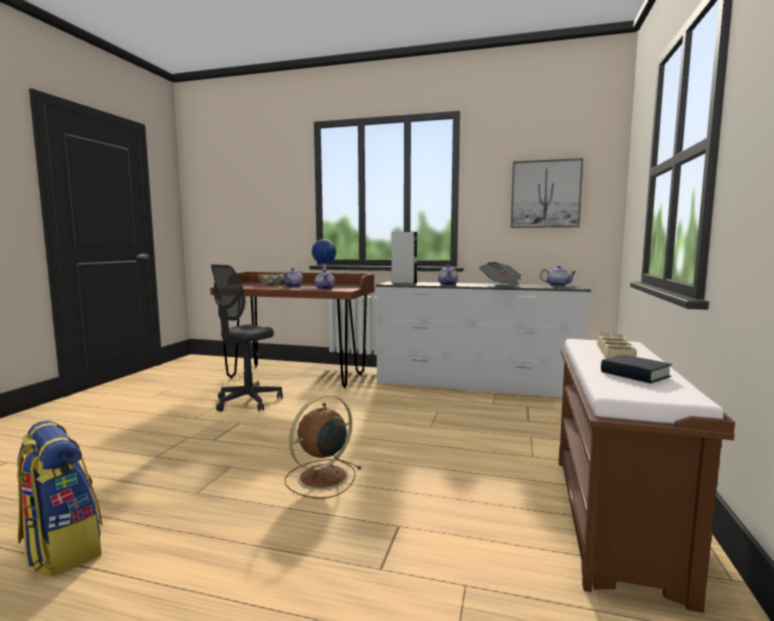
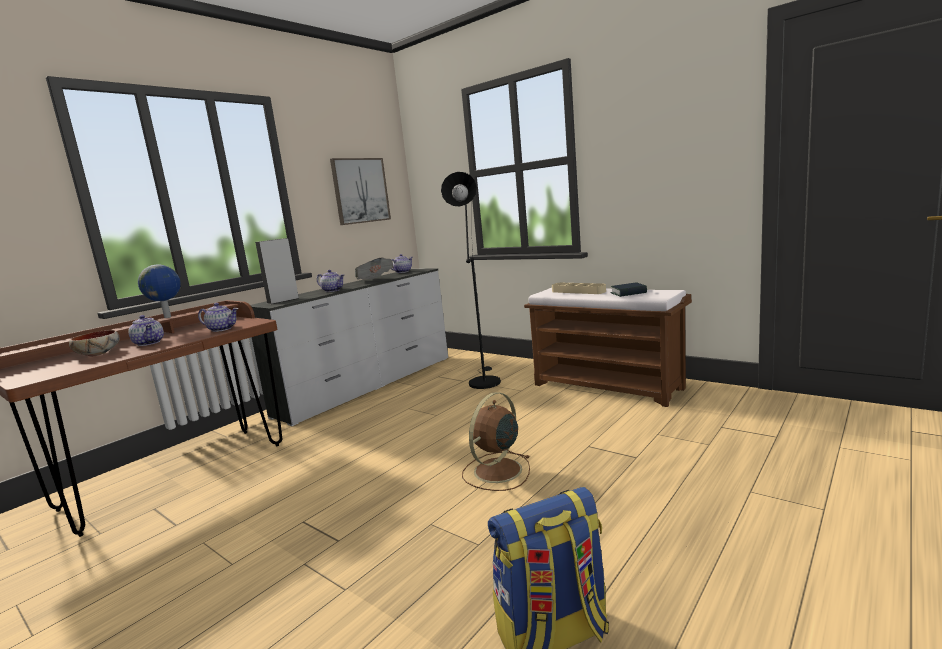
camera: 65 degrees left, 5 degrees up
(247, 402) = (227, 516): grey office chair -> none
(321, 478) = (496, 471): brown fan -> brown fan turned 60 degrees clockwise
(539, 430) = (483, 381): none -> black floor lamp

